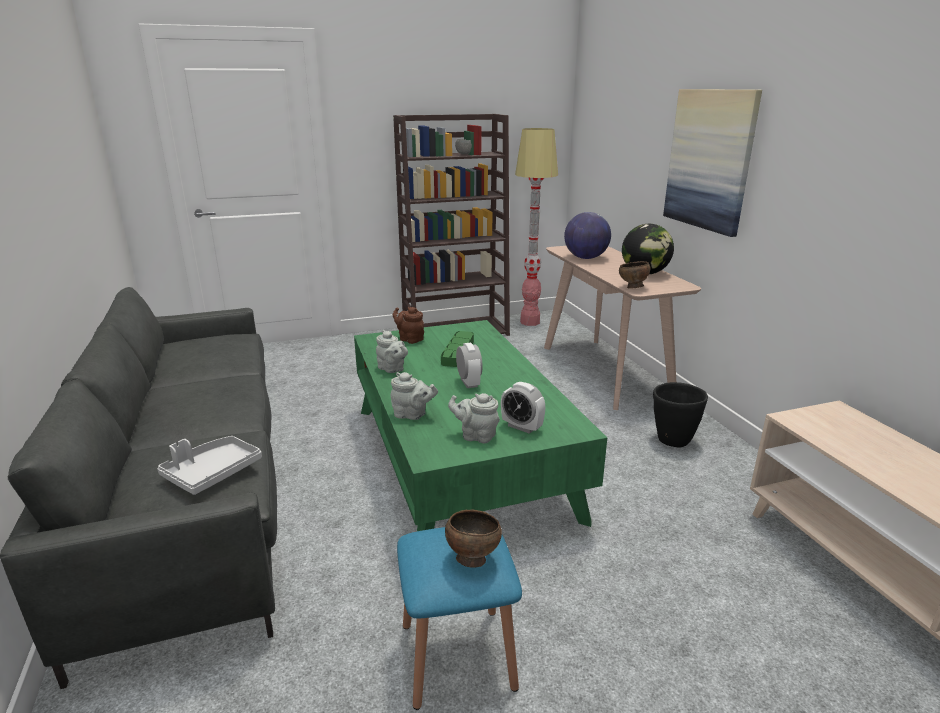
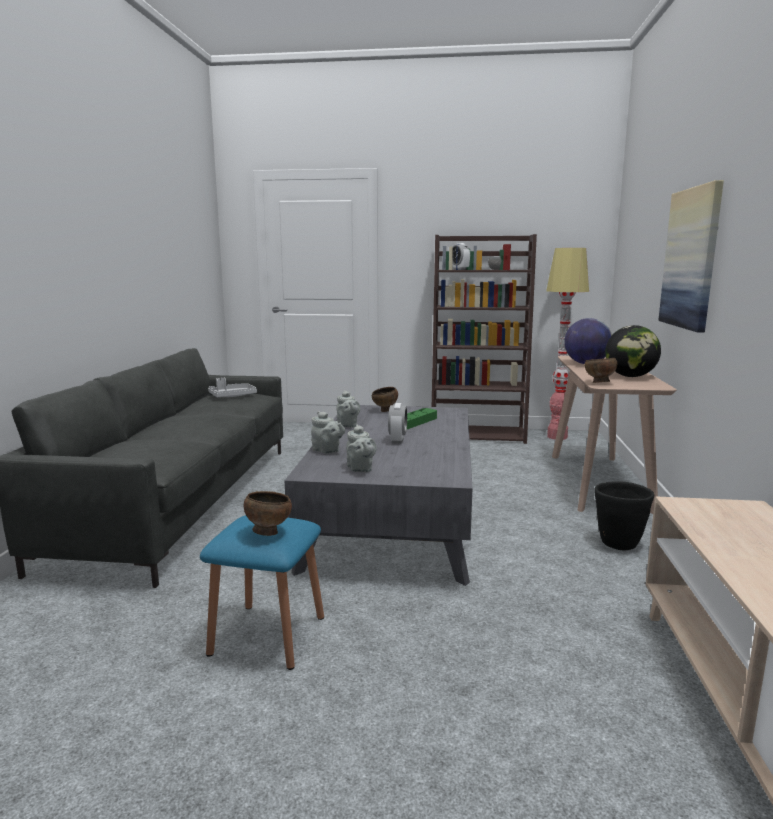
camera: 25 degrees right, 10 degrees down
(212, 473) = (152, 454): grey tray -> grey tray (232, 396)
(409, 339) = (385, 411): brown teapot -> brown bowl
(459, 459) = (394, 517): green coffee table -> grey coffee table
(476, 436) = (360, 469): grey teapot -> grey teapot turned 150 degrees counterclockwise
(522, 427) = (405, 470): alarm clock -> alarm clock (459, 269)

